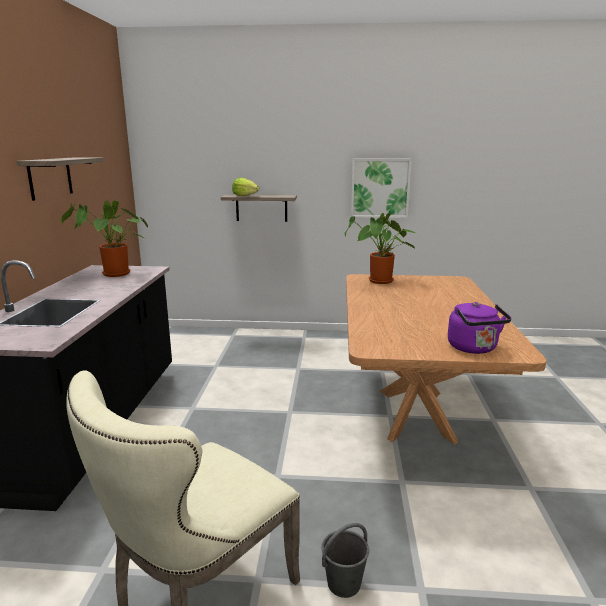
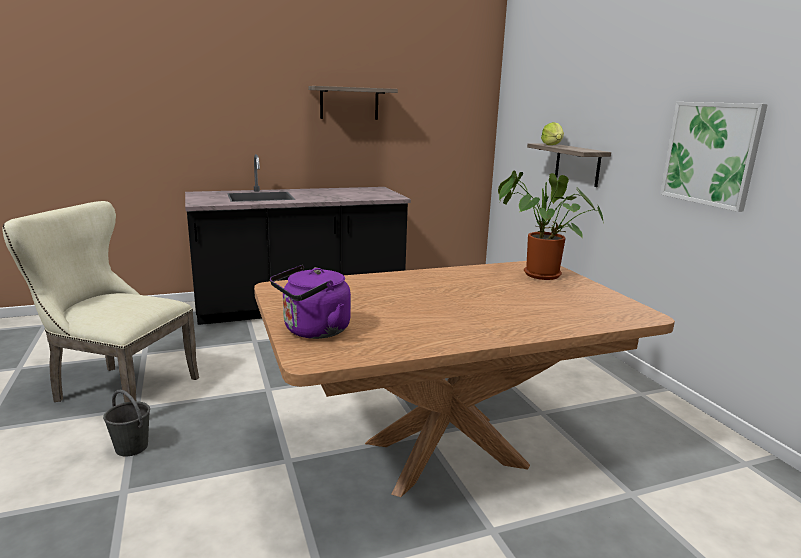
camera: 65 degrees right, 0 degrees up
(114, 274) = (363, 193): potted plant -> none

